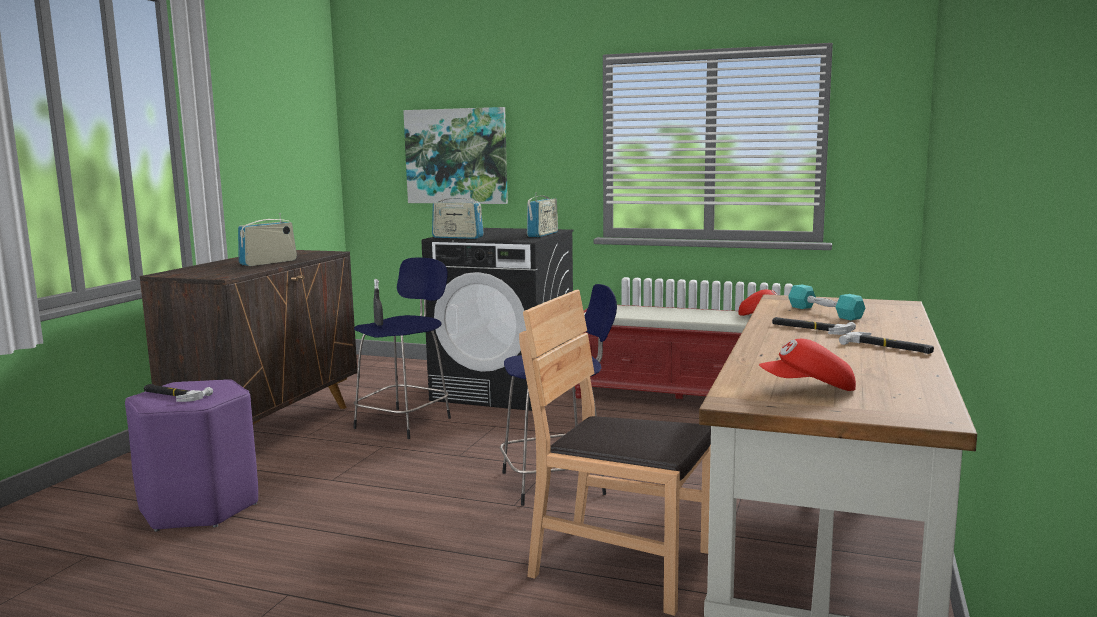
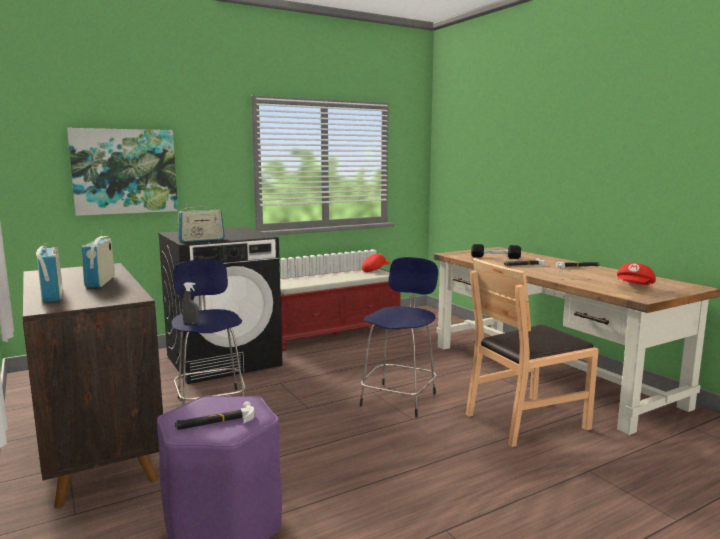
camera: 50 degrees left, 0 degrees up
(542, 234) = (250, 231): radio -> radio (52, 295)
(824, 312) = (495, 257): turquoise dumbbell -> black dumbbell

